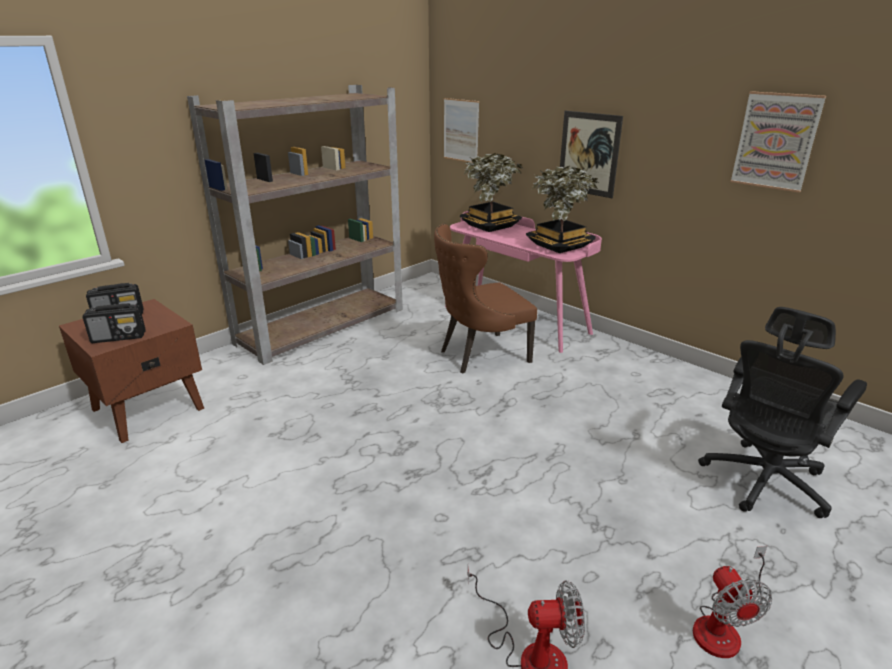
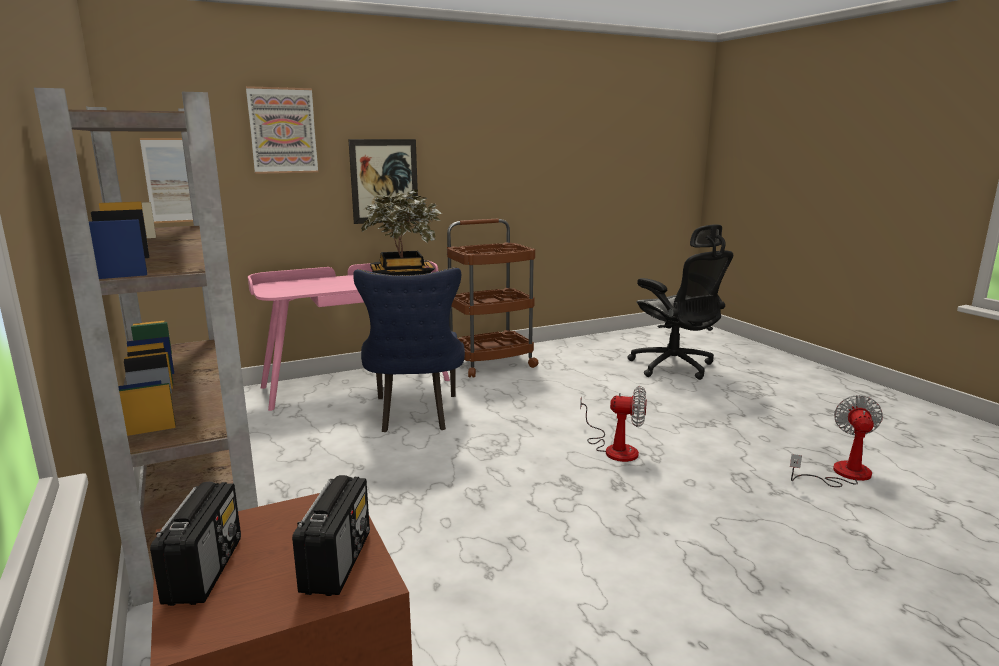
camera: 70 degrees left, 10 degrees down
(480, 355) = (415, 414): brown chair -> blue chair
(490, 226) = (296, 285): potted plant -> none
(625, 362) = (490, 363): none -> brown cart
(723, 626) = (804, 412): fan -> fan (614, 448)
(775, 141) = (539, 147): picture -> picture (283, 130)

